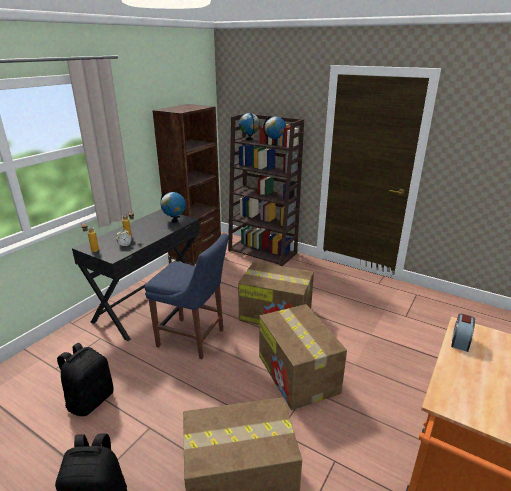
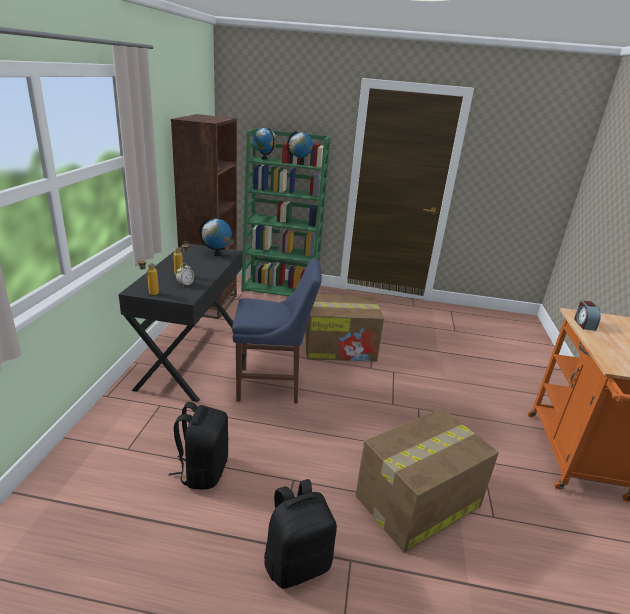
camera: 25 degrees left, 0 degrees up
(263, 252) = (281, 288): brown bookcase -> green bookcase
(298, 374) = (401, 398): cardboard box -> none

